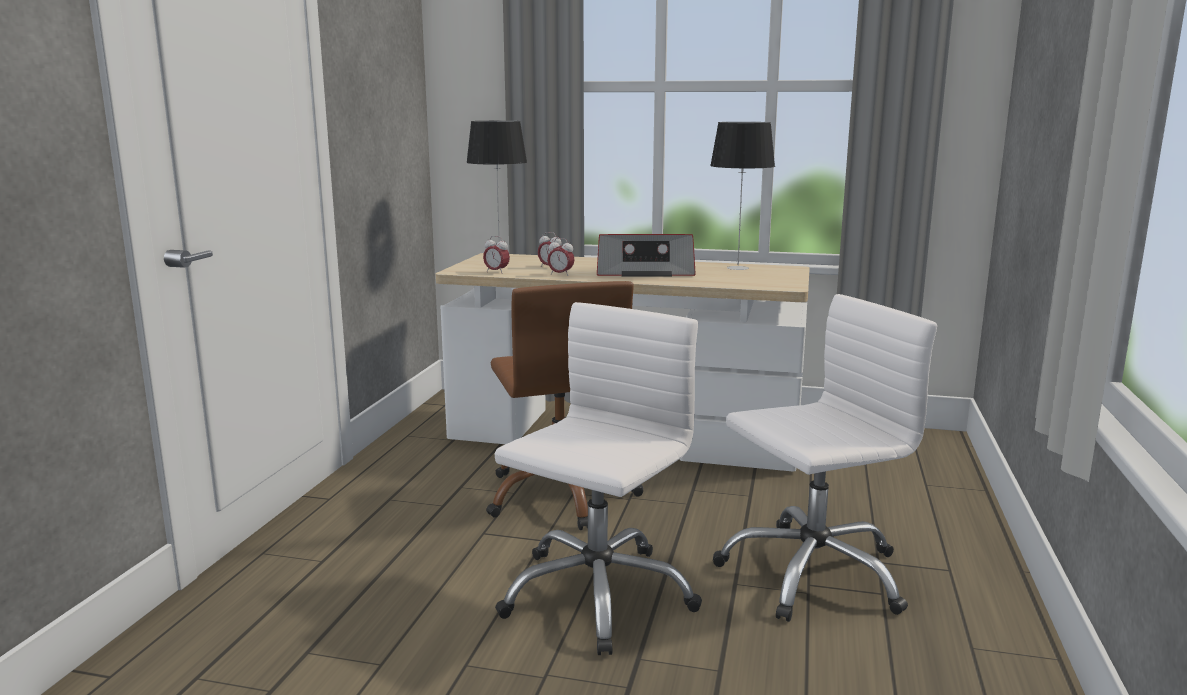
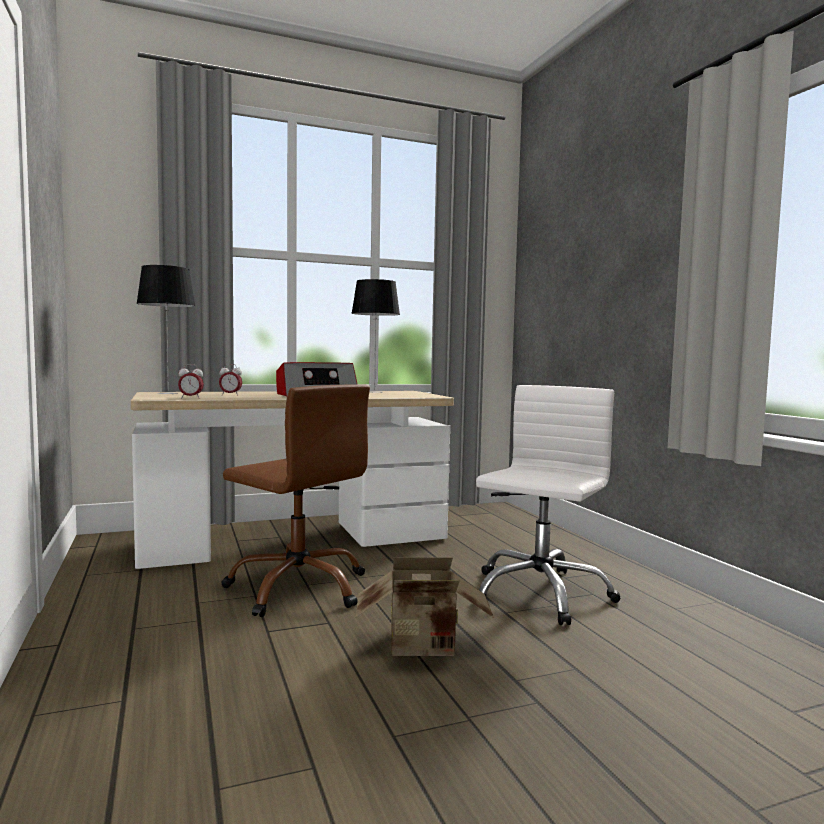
camera: 35 degrees left, 10 degrees down
(560, 274) = (253, 397): alarm clock -> none
(596, 594) = (424, 647): white office chair -> cardboard box

